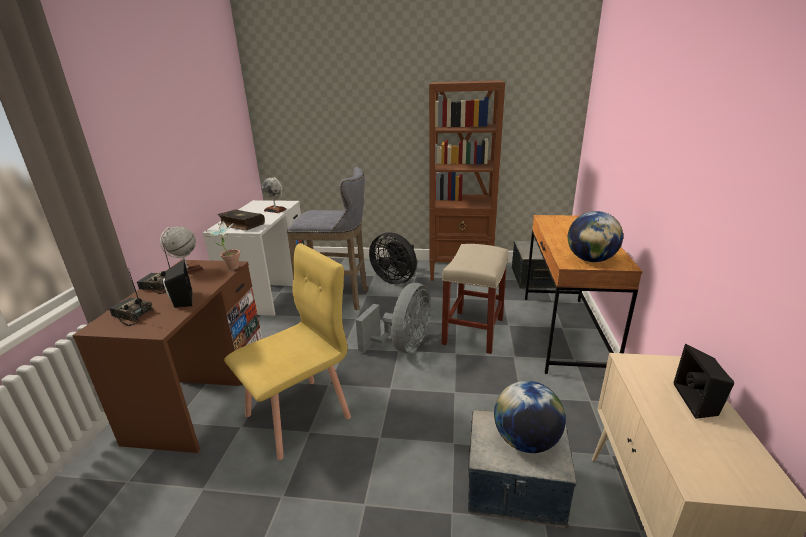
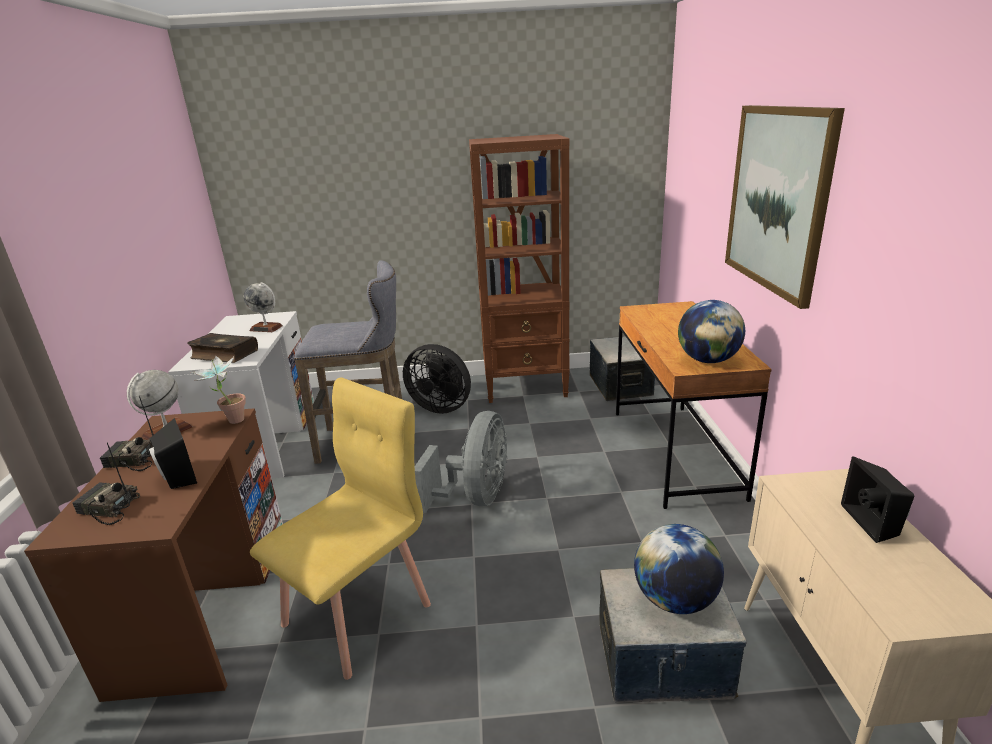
camera: 10 degrees left, 0 degrees up
(473, 330) = (561, 464): beige stool -> none
(660, 132) = (777, 199): none -> picture

